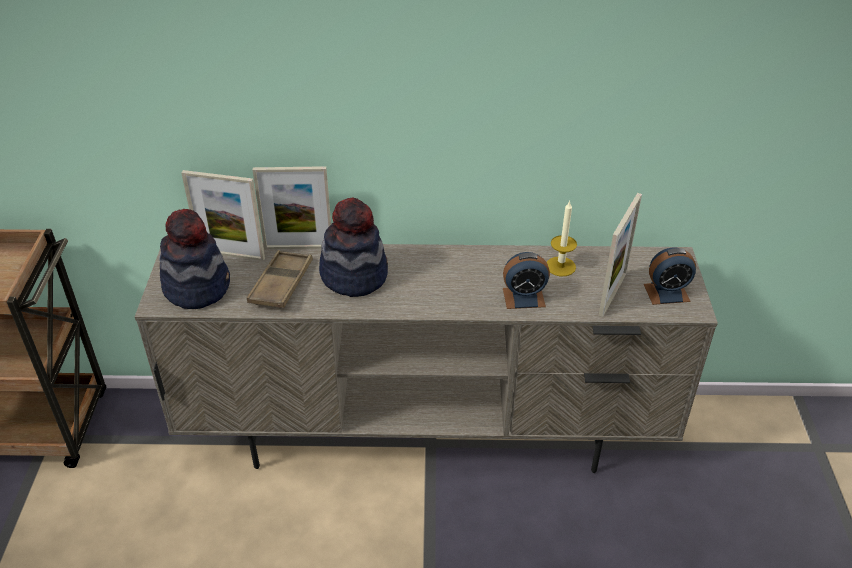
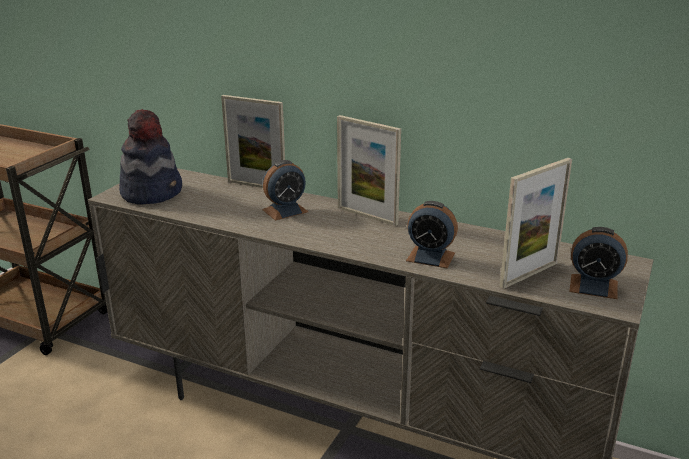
camera: 25 degrees right, 15 degrees down
(231, 255) = (198, 180): picture frame -> picture frame (367, 216)
(281, 284) = (219, 204): brown tray -> none
(354, 275) = (285, 211): hat -> alarm clock
(560, 266) = (489, 244): candle -> none

